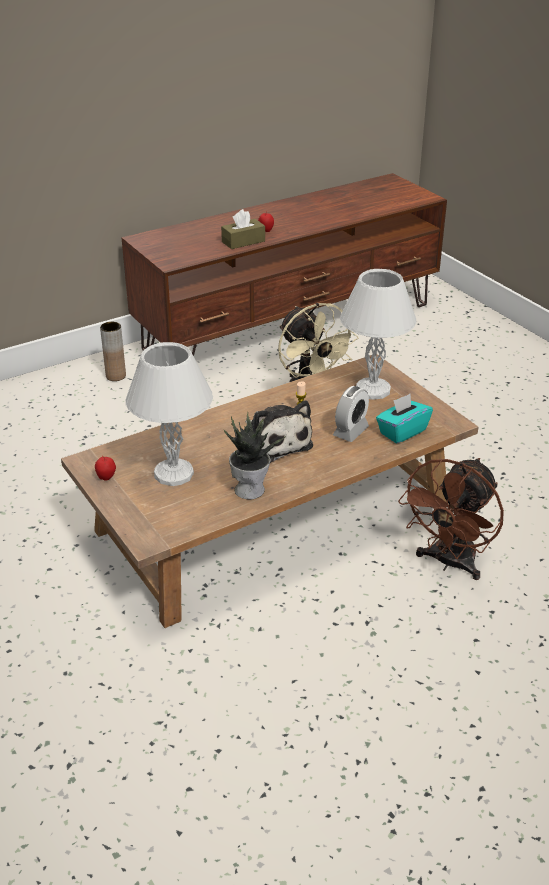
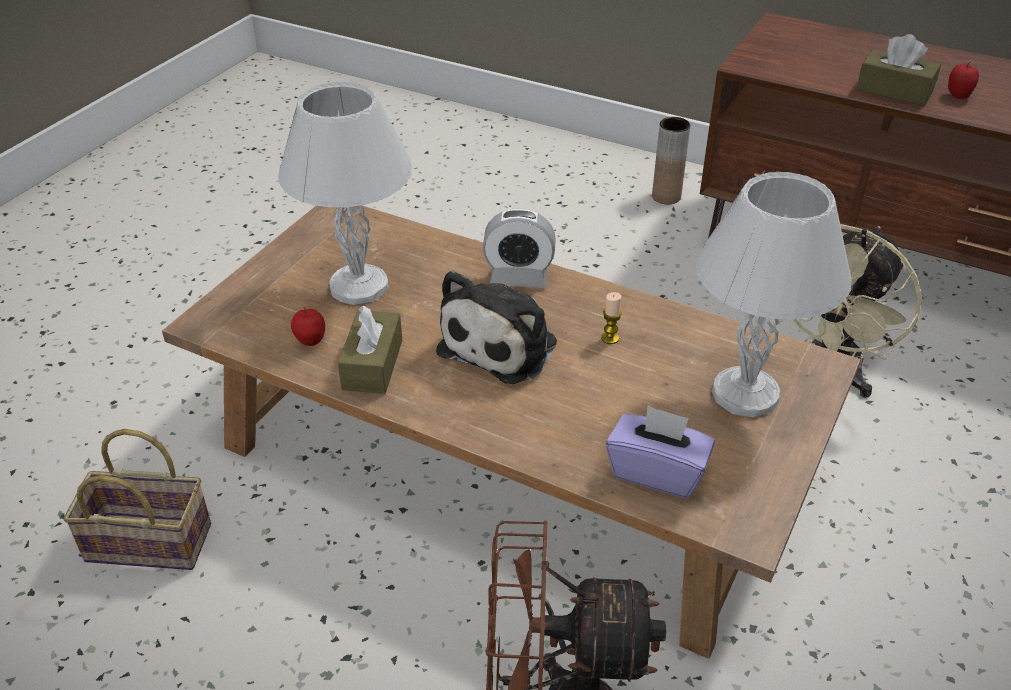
camera: 60 degrees right, 5 degrees up
(106, 478) = (311, 241): apple -> apple (310, 342)
(219, 681) = (152, 541): none -> basket
(250, 489) = (372, 364): potted plant -> brown tissue box
(350, 431) = (602, 411): alarm clock -> alarm clock (518, 278)
(402, 431) = (657, 471): turquoise tissue box -> purple tissue box

